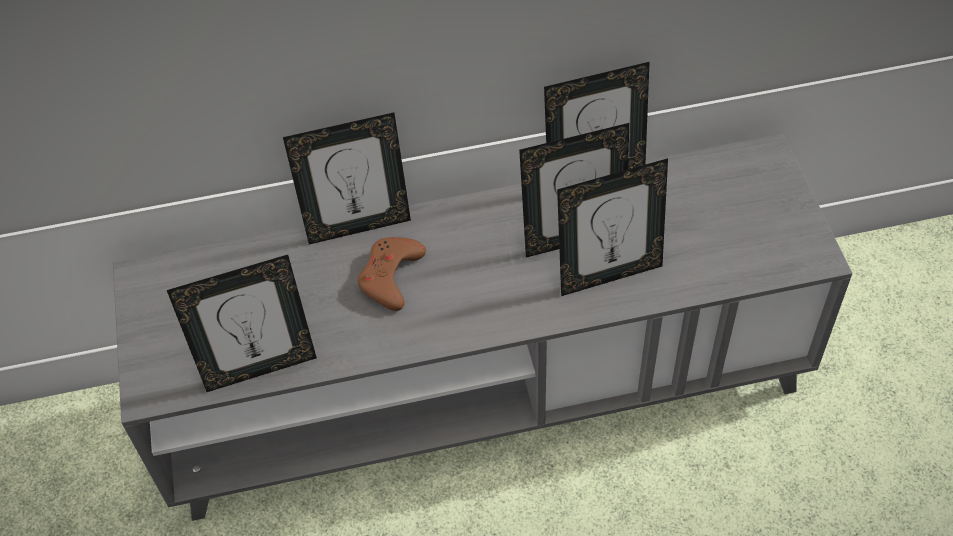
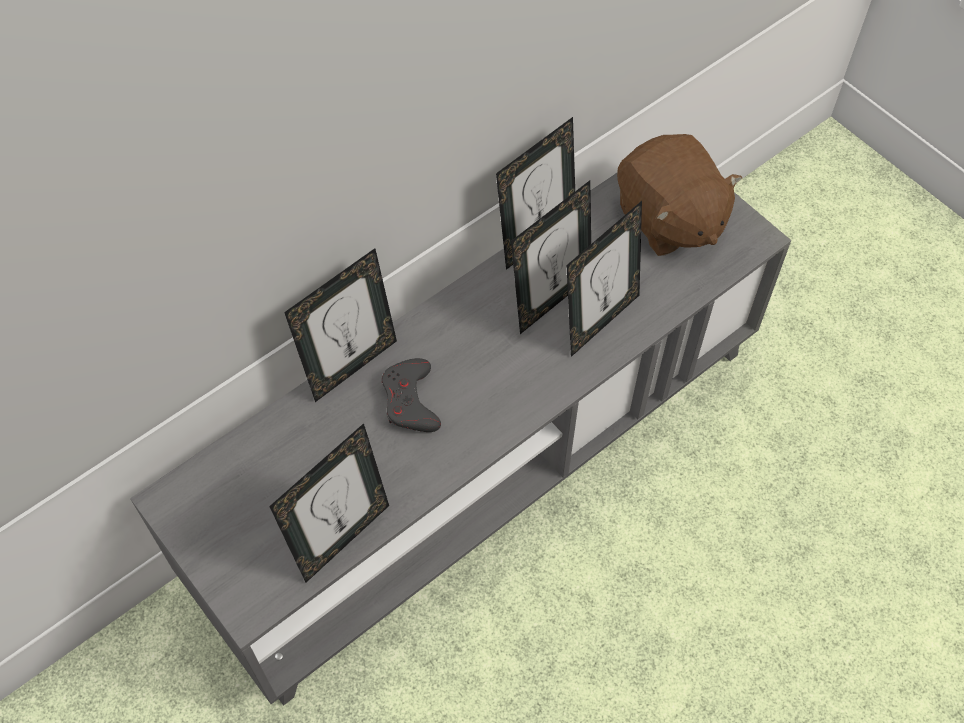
camera: 30 degrees left, 5 degrees up
(391, 276) = (410, 401): brown game controller -> grey game controller
(735, 208) = (669, 219): none -> brown plush toy

